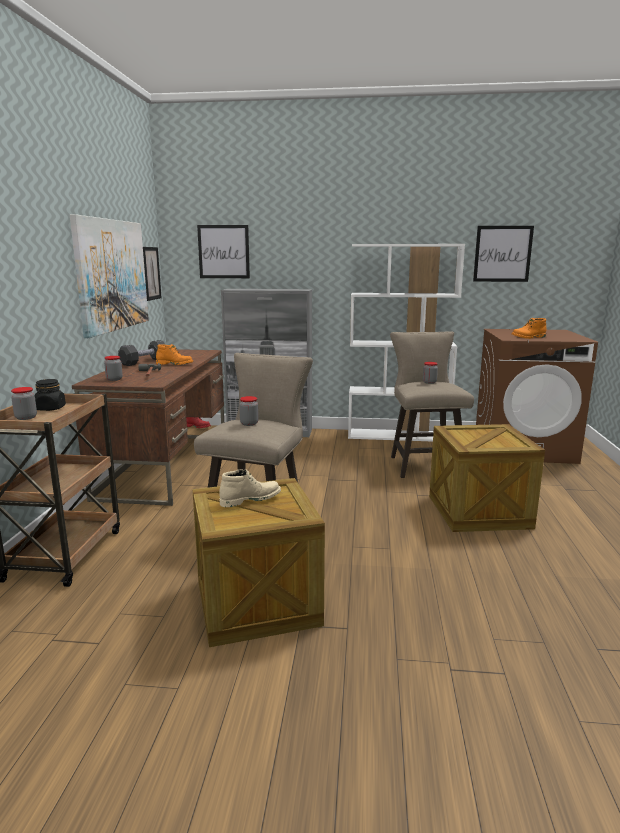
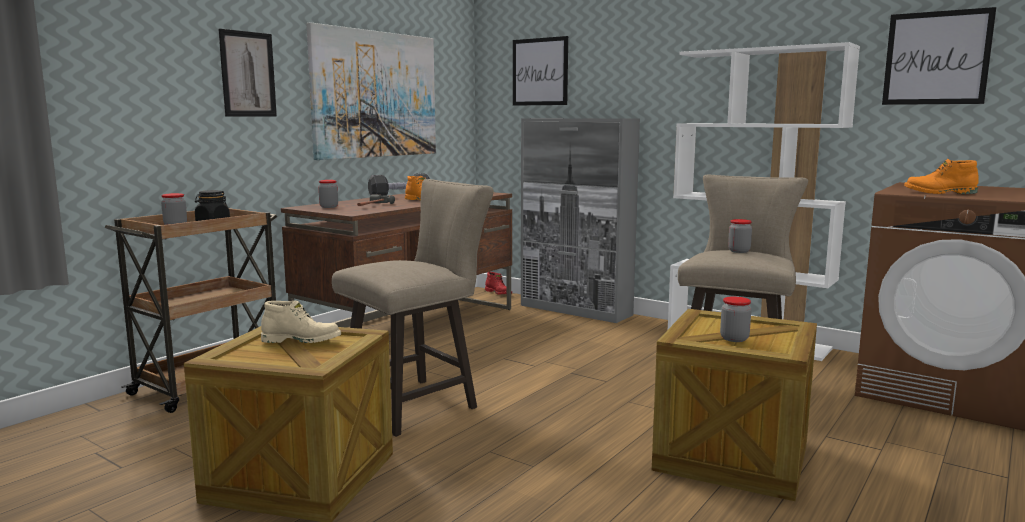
camera: 30 degrees right, 5 degrees down
(151, 273) = (453, 99): picture -> picture (248, 74)
(249, 423) = (398, 263): jar -> jar (734, 339)

